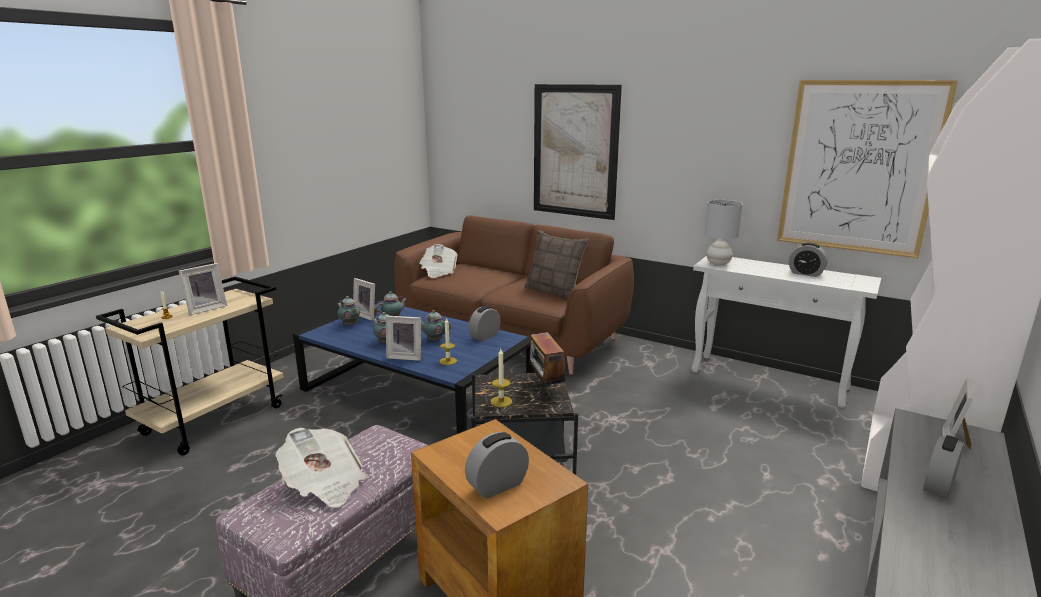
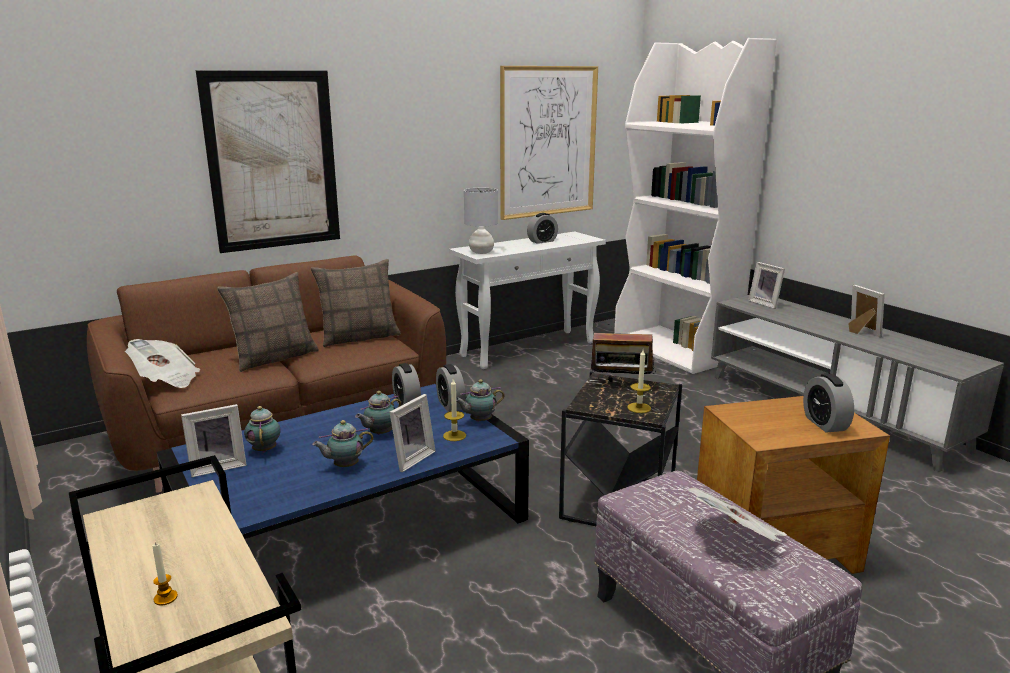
camera: 65 degrees left, 0 degrees up
(206, 308) = (175, 549): picture frame -> picture frame (860, 332)
(349, 324) = (234, 485): teapot -> teapot (479, 421)
(496, 283) = (274, 358): none -> pillow
(938, 486) = (813, 321): alarm clock -> alarm clock (450, 405)

